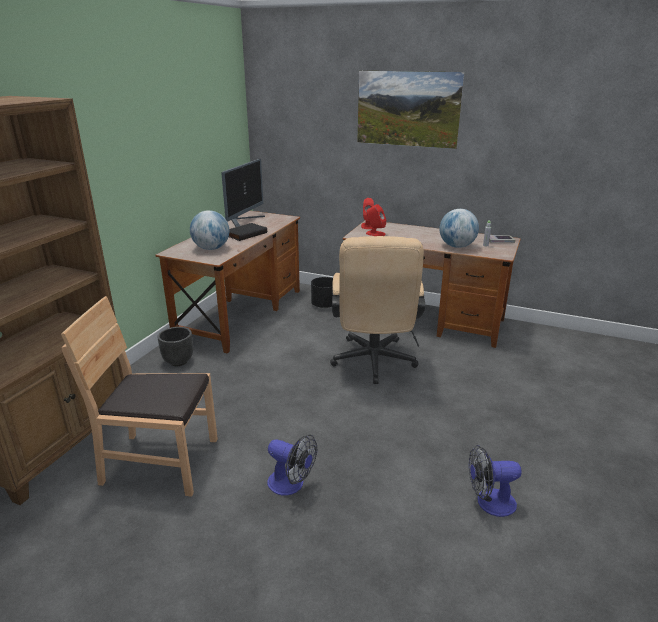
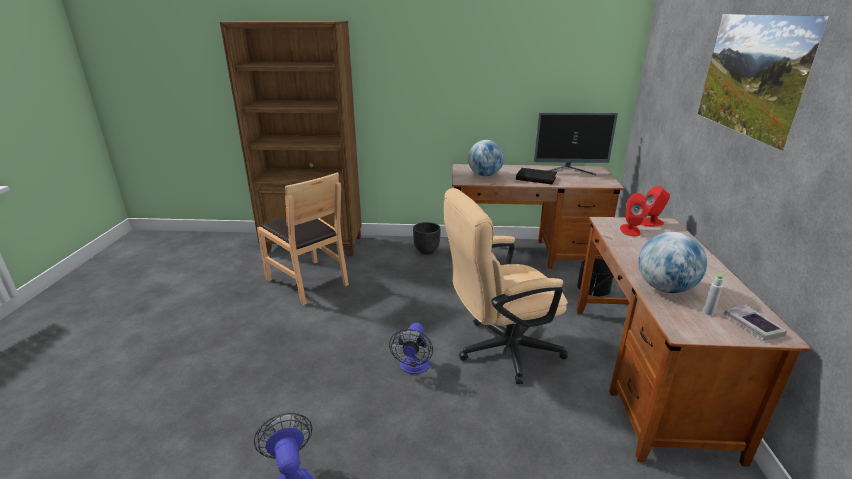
camera: 70 degrees right, 0 degrees up
(161, 462) = (308, 281): brown chair -> brown chair turned 150 degrees clockwise
(291, 485) = (295, 342): fan -> fan (414, 367)

